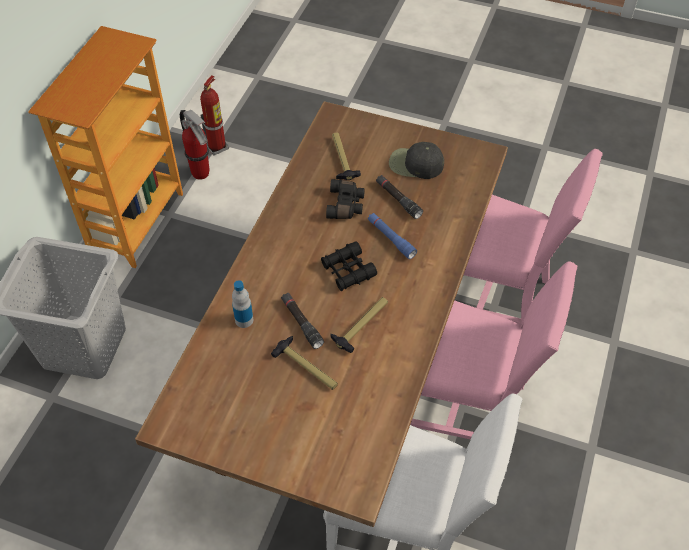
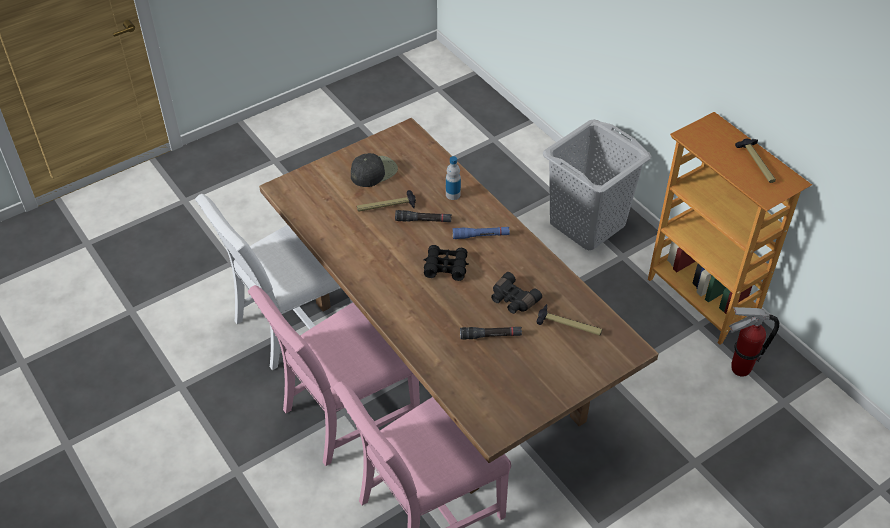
camera: 125 degrees right, 5 degrees down
(217, 147) = (773, 399): fire extinguisher -> none
(361, 325) = (392, 249): hammer -> hammer (757, 163)
(391, 239) = (454, 308): blue flashlight -> blue flashlight (481, 236)
(415, 164) = (522, 371): black cap -> black cap (373, 171)

